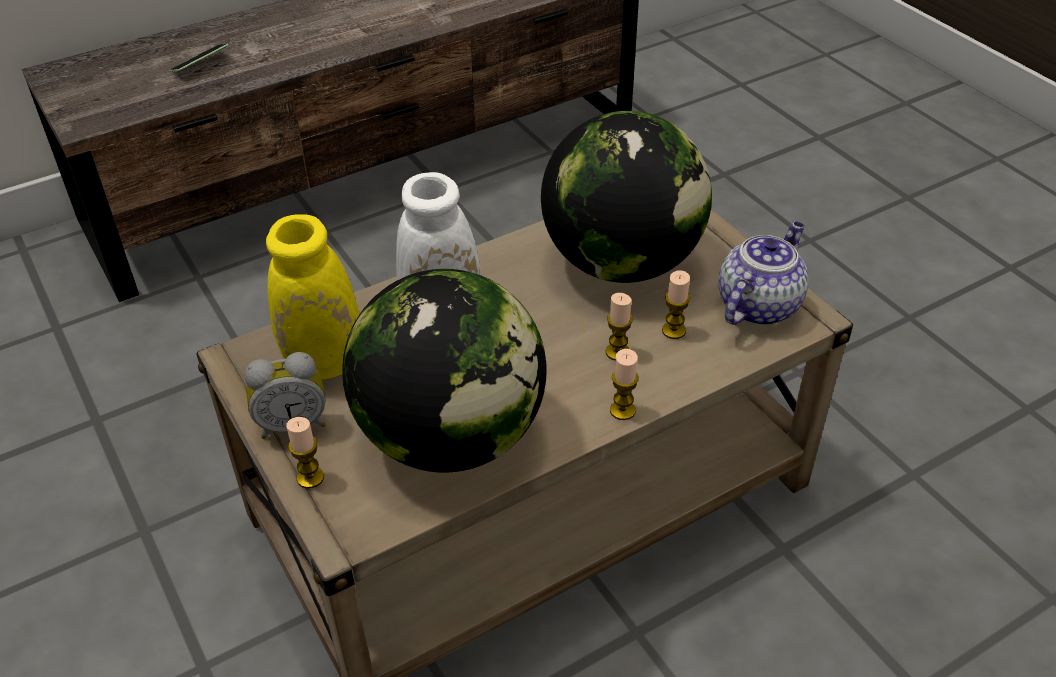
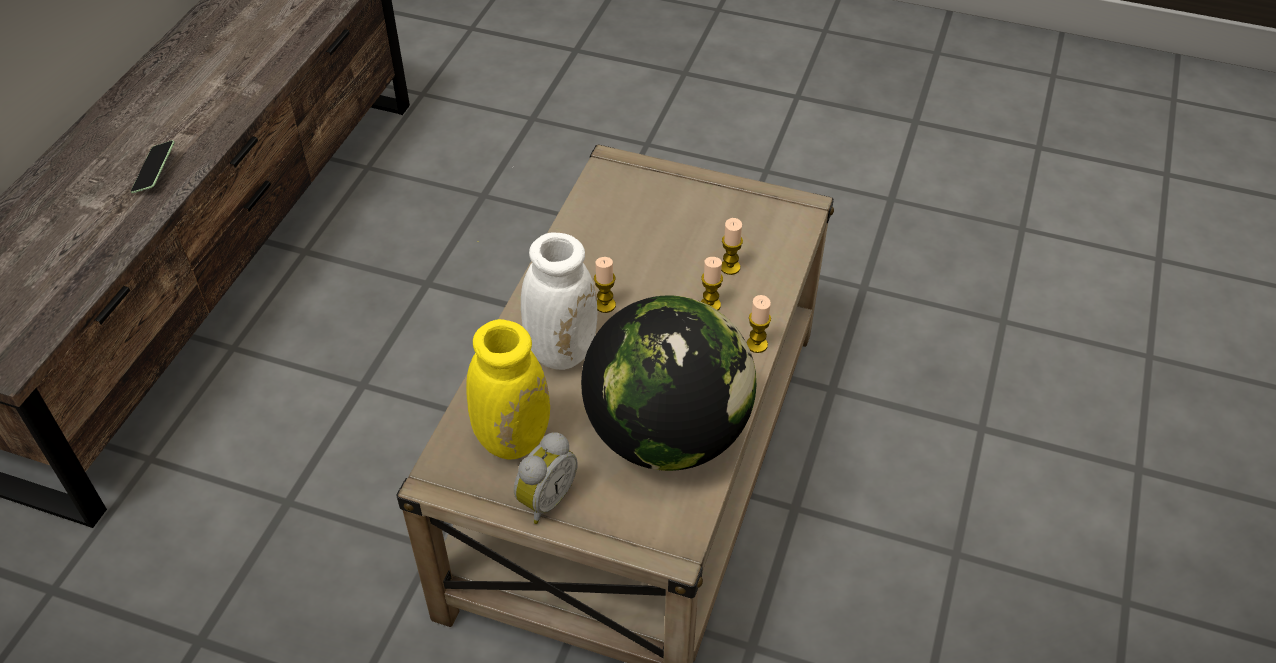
camera: 40 degrees left, 5 degrees up
(201, 66) = (60, 245): phone -> phone (155, 174)
(310, 478) = (604, 527): candle -> candle (605, 305)
(621, 263) = (642, 235): globe -> none
(758, 305) = (764, 216): teapot -> none

